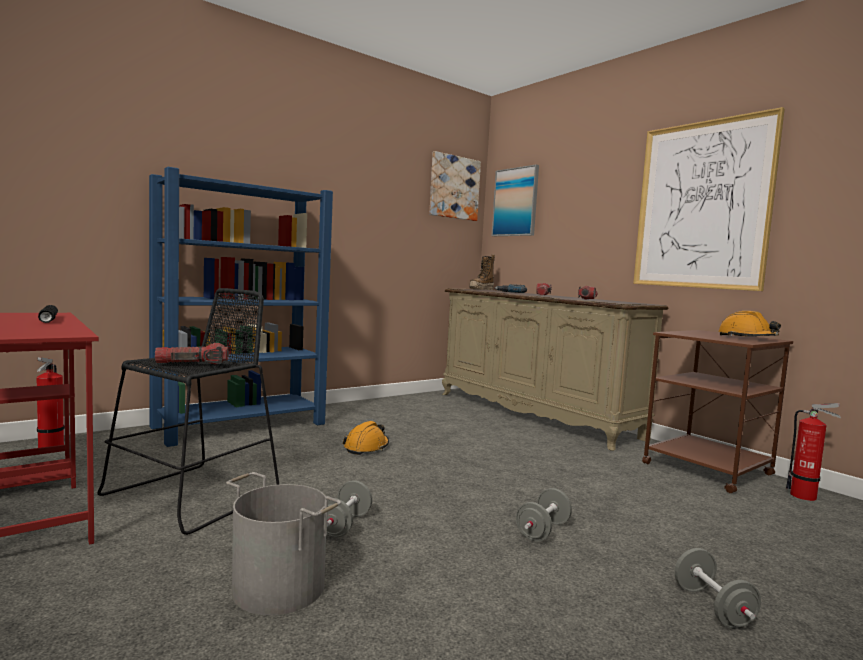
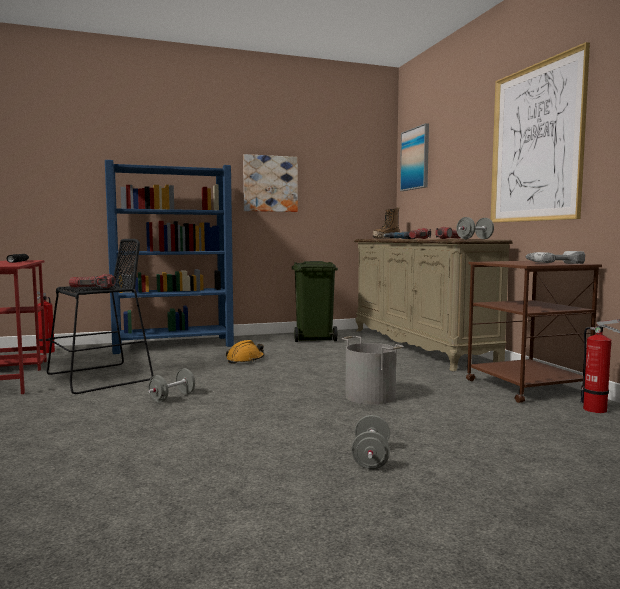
camera: 20 degrees right, 0 degrees up
(278, 588) = (96, 420): grey bucket -> grey bucket (369, 396)
(409, 407) = (315, 338): none -> green trash can
(454, 187) = (363, 152): picture -> picture (270, 184)
(542, 531) = (307, 410): grey dumbbell -> grey dumbbell (474, 239)
(746, 338) = (553, 263): orange hard hat -> power drill

